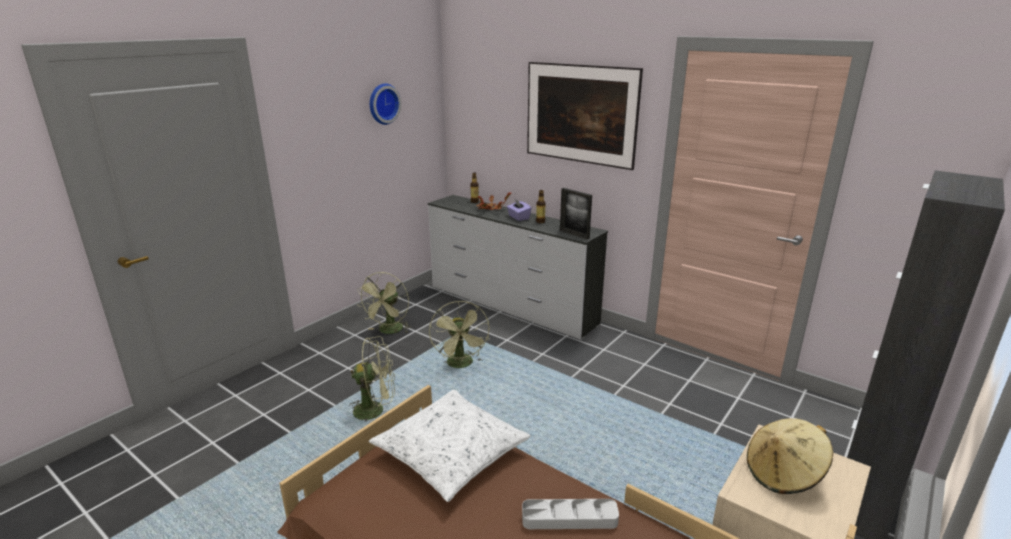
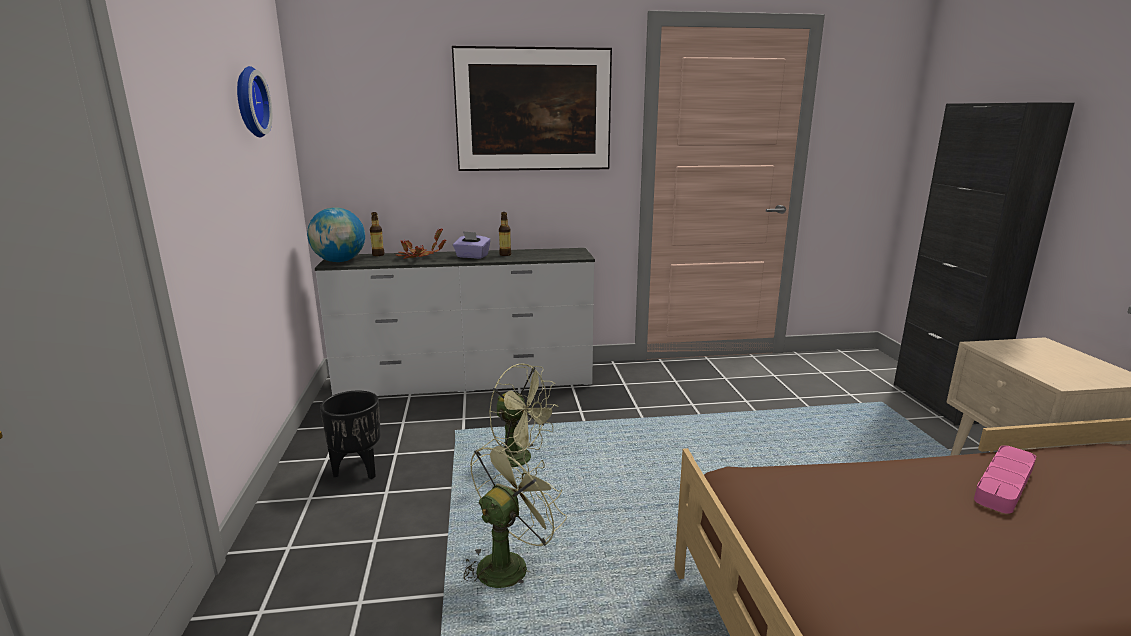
camera: 45 degrees left, 5 degrees down
(389, 331) = (358, 470): green fan -> black planter
(447, 201) = (340, 261): none -> globe
(451, 453) = (826, 499): white pillow -> none
(569, 518) = (1004, 483): grey tray -> pink tray
(574, 234) = (566, 256): picture frame -> none
(783, 474) = (1042, 361): beige hat -> none

